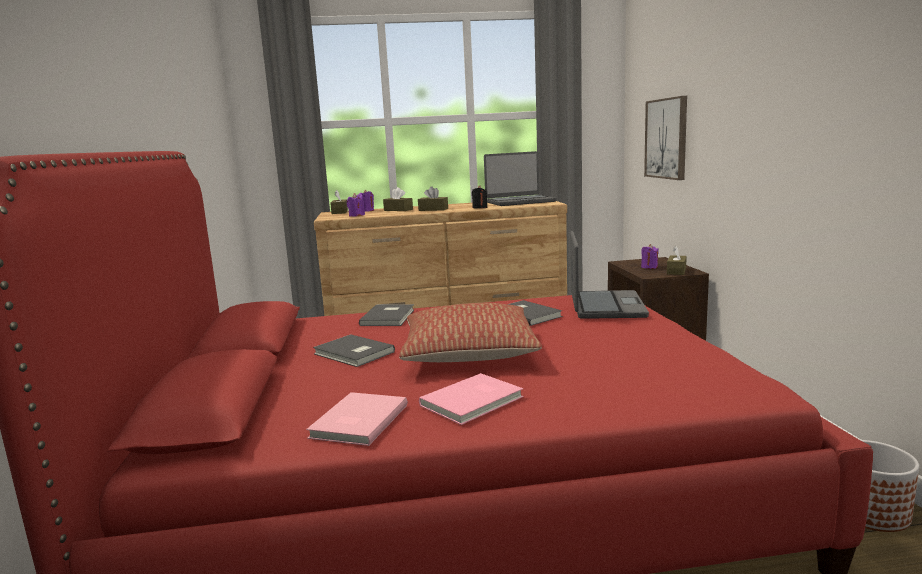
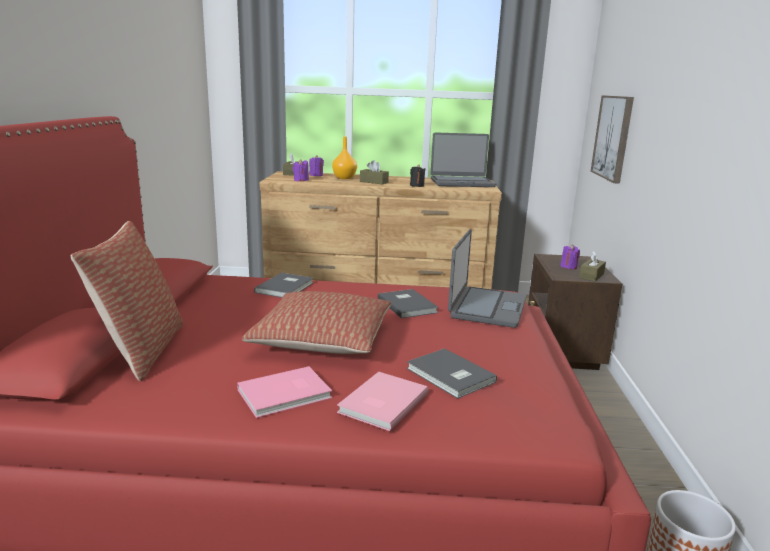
camera: 10 degrees right, 5 degrees up
(281, 390) = (141, 350): none -> pillow
(353, 353) = (227, 322): grey book -> grey book (449, 376)
(356, 421) = (175, 396): pink book -> pink book (381, 402)
(398, 210) = (344, 178): brown tissue box -> orange vase

